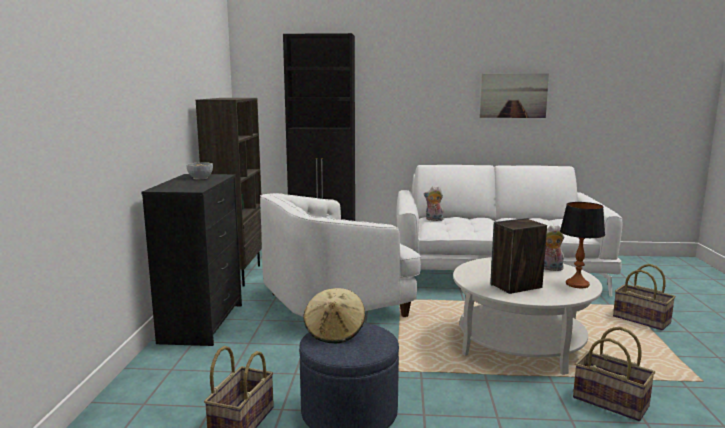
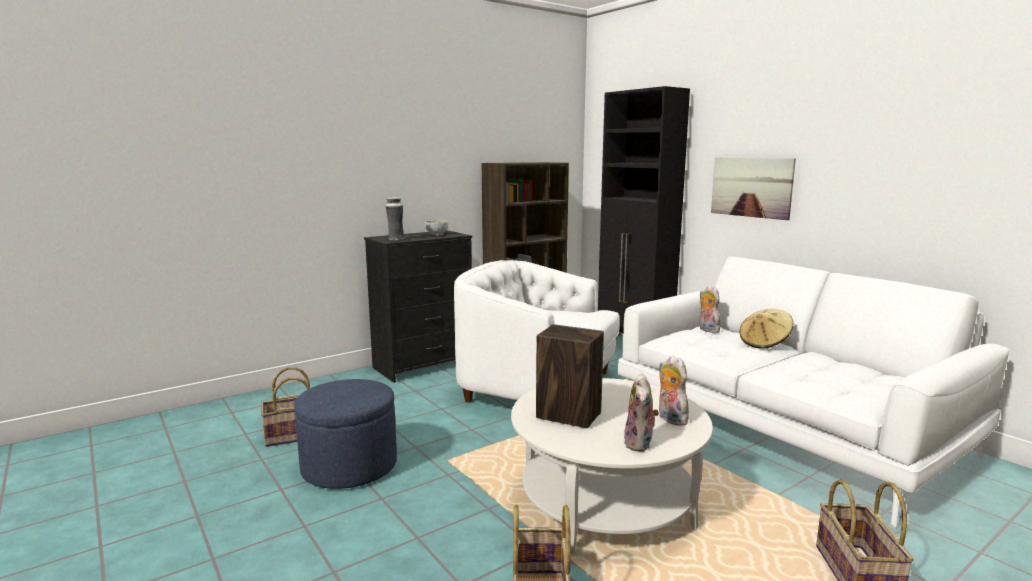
camera: 50 degrees right, 0 degrees up
(191, 188) = (395, 239): none -> vase
(335, 332) = (349, 385): beige hat -> beige hat (764, 343)
(513, 95) = (898, 166): picture -> picture (751, 187)
(577, 284) = (640, 444): table lamp -> plush toy

